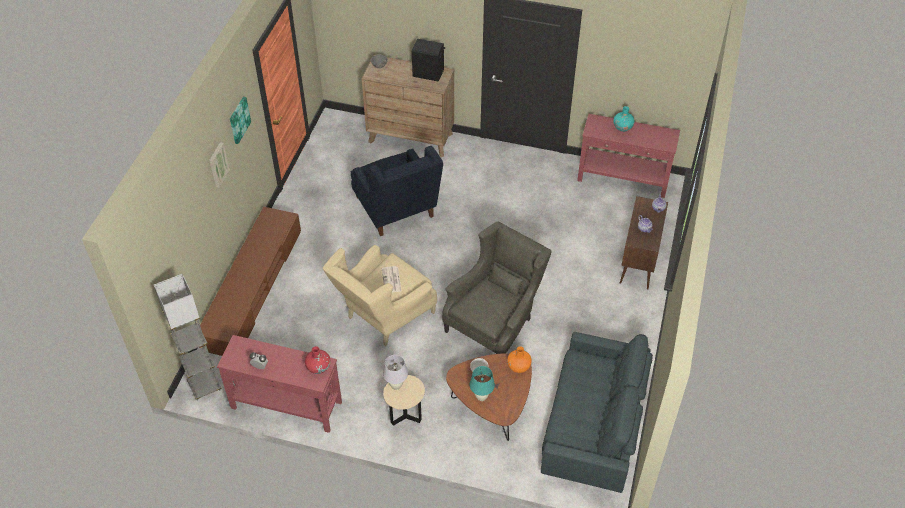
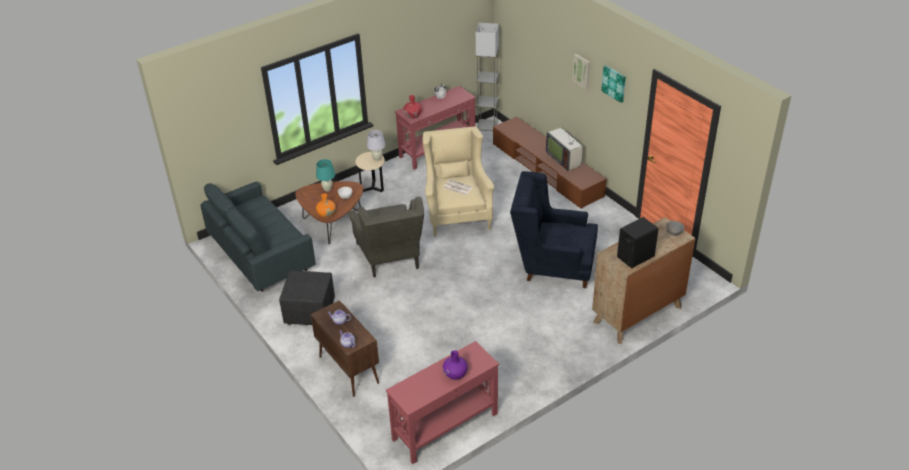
camera: 130 degrees right, 10 degrees down
(254, 250) = (564, 159): none -> television
(614, 333) = (309, 312): none -> black ottoman
(622, 127) = (455, 374): turquoise vase -> purple vase

